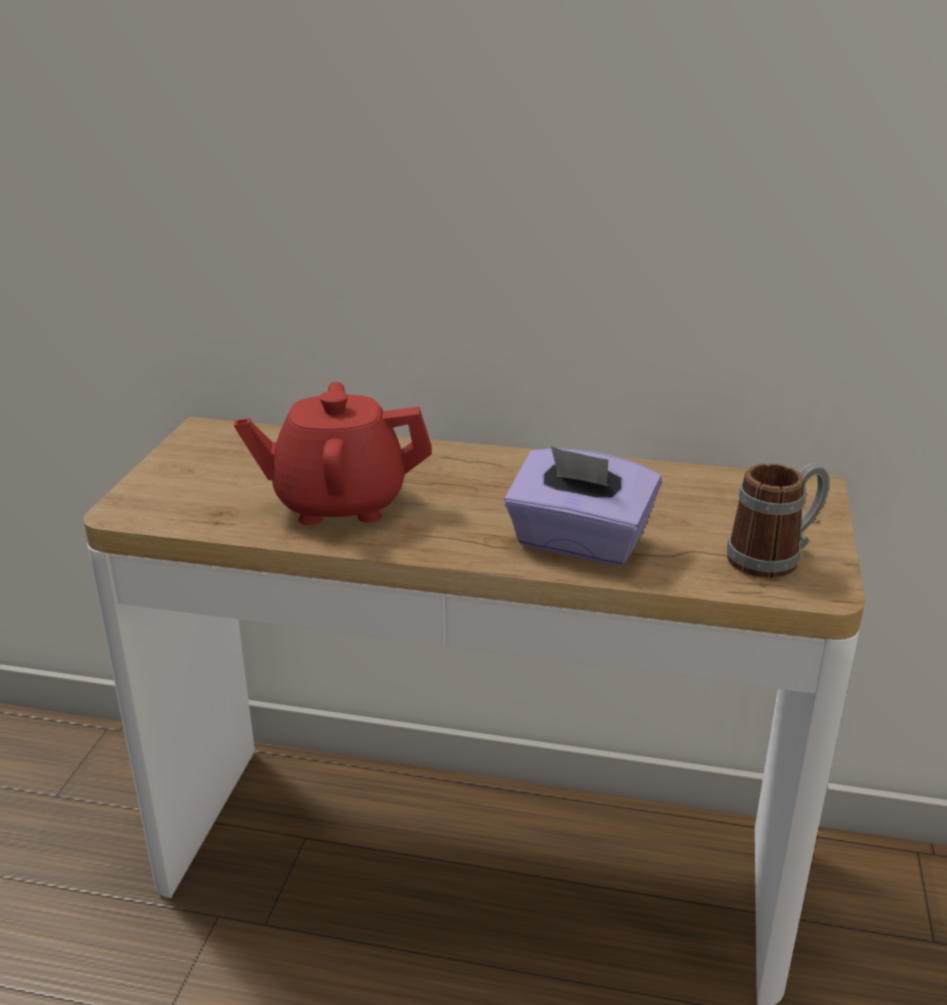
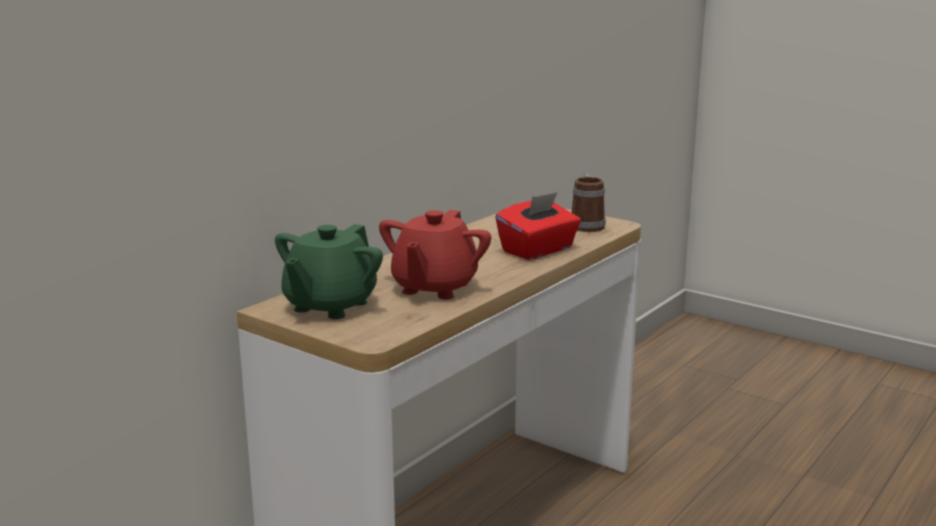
camera: 65 degrees left, 10 degrees down
(230, 458) = (330, 306): none -> green teapot
(579, 542) = (538, 250): purple tissue box -> red tissue box

